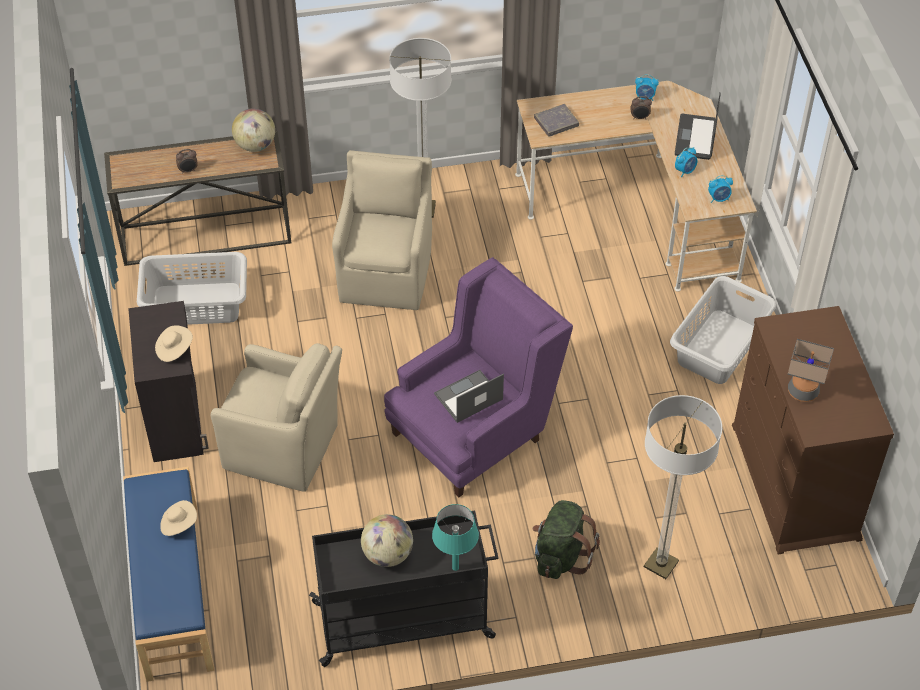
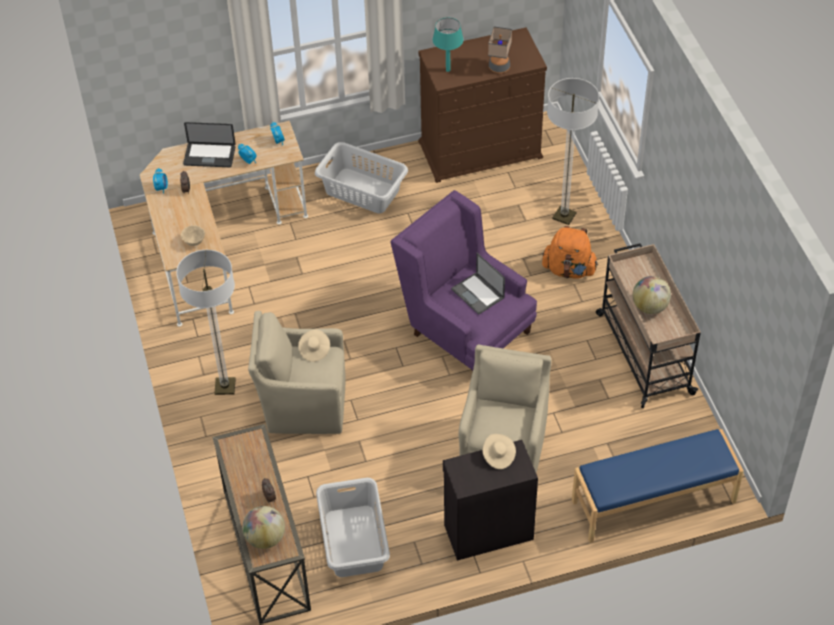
camera: 95 degrees left, 0 degrees up
(179, 524) = (634, 459): beige hat -> beige hat (314, 350)
(255, 145) = (233, 450): globe -> globe (265, 538)
(405, 620) = (643, 352): black cart -> beige cart
(455, 567) = (651, 268): turquoise table lamp -> turquoise table lamp (447, 70)
(556, 122) = (194, 242): grey book -> beige bowl
(560, 556) = (569, 269): green backpack -> orange backpack

